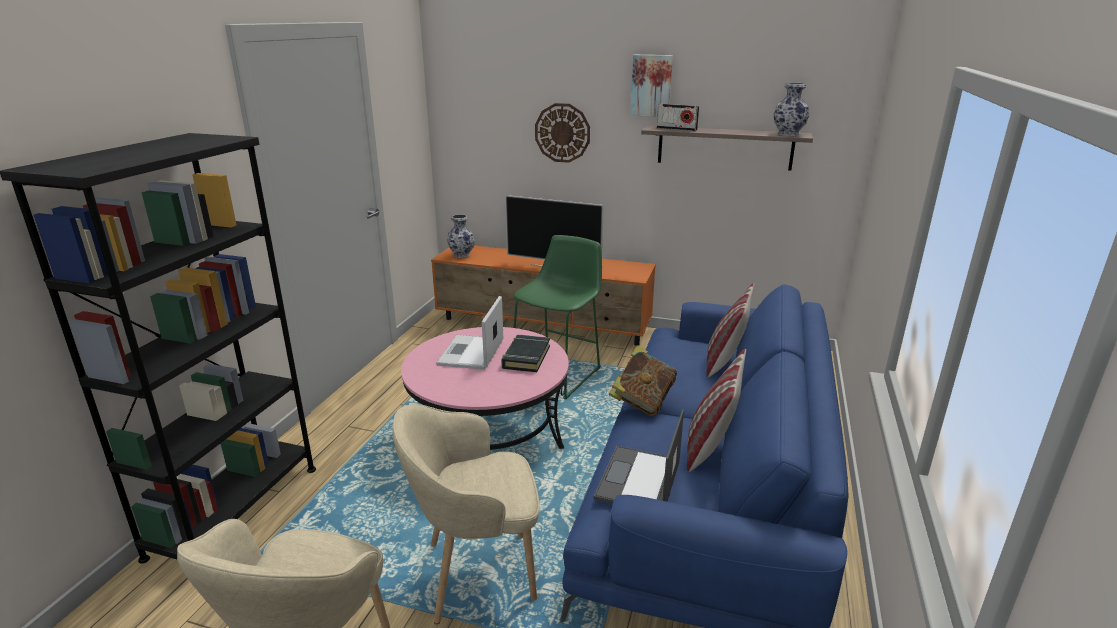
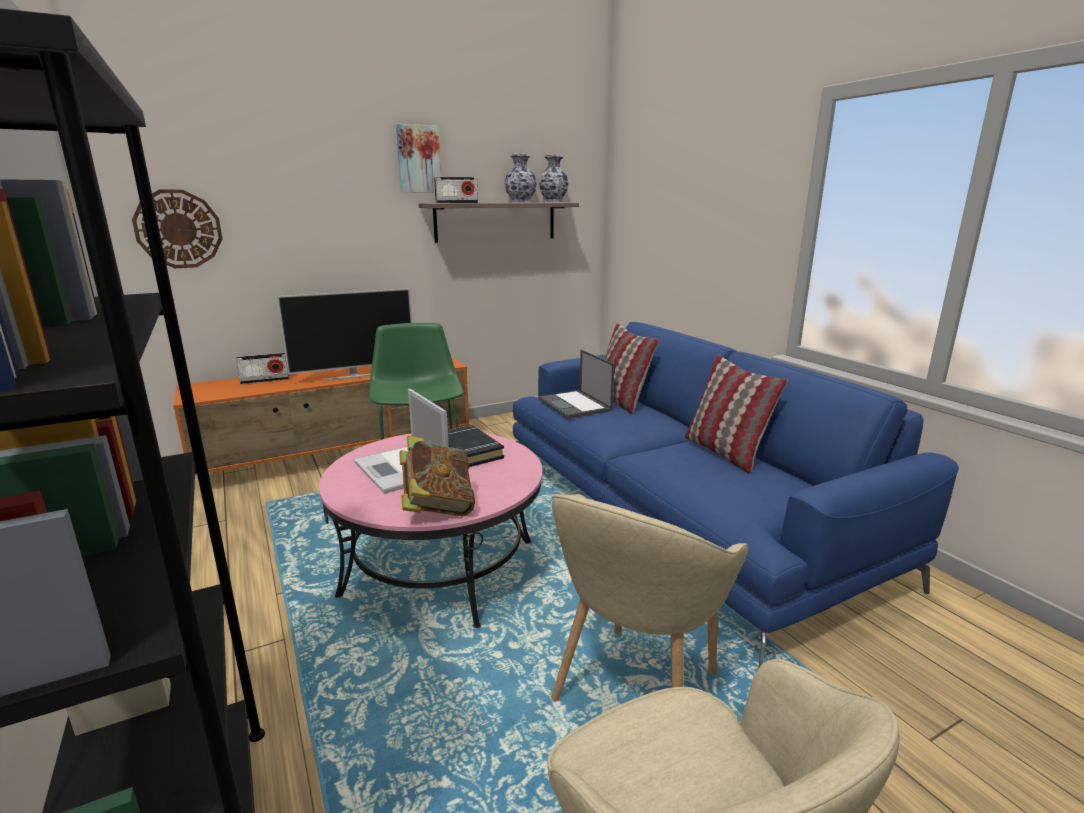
camera: 45 degrees left, 5 degrees down
(461, 255) = (211, 392): vase -> vase (521, 202)
(500, 254) = (265, 380): none -> radio
(562, 133) = (320, 217): wall clock -> wall clock (178, 229)
(638, 481) = (737, 495): laptop -> laptop (575, 405)
(642, 402) = (623, 446): book -> book (437, 506)

